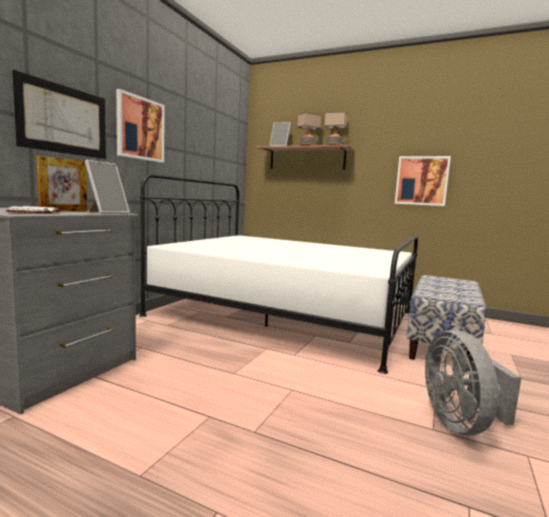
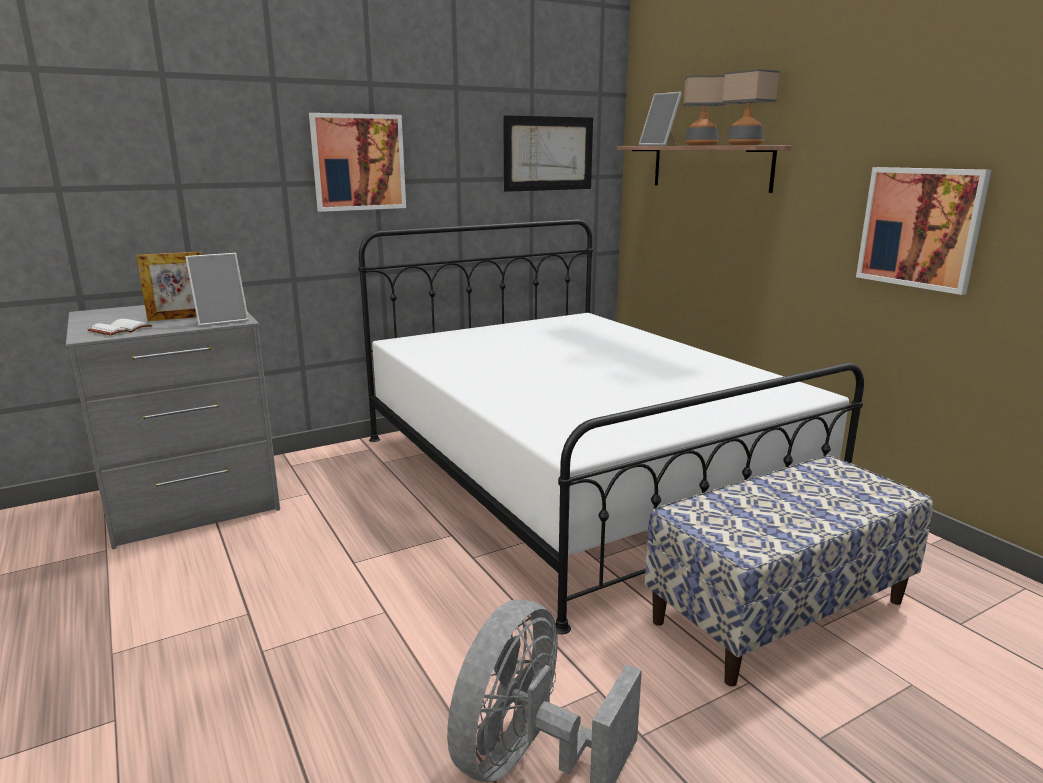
camera: 35 degrees right, 10 degrees up
(64, 120) = (227, 178): picture -> picture (548, 153)

